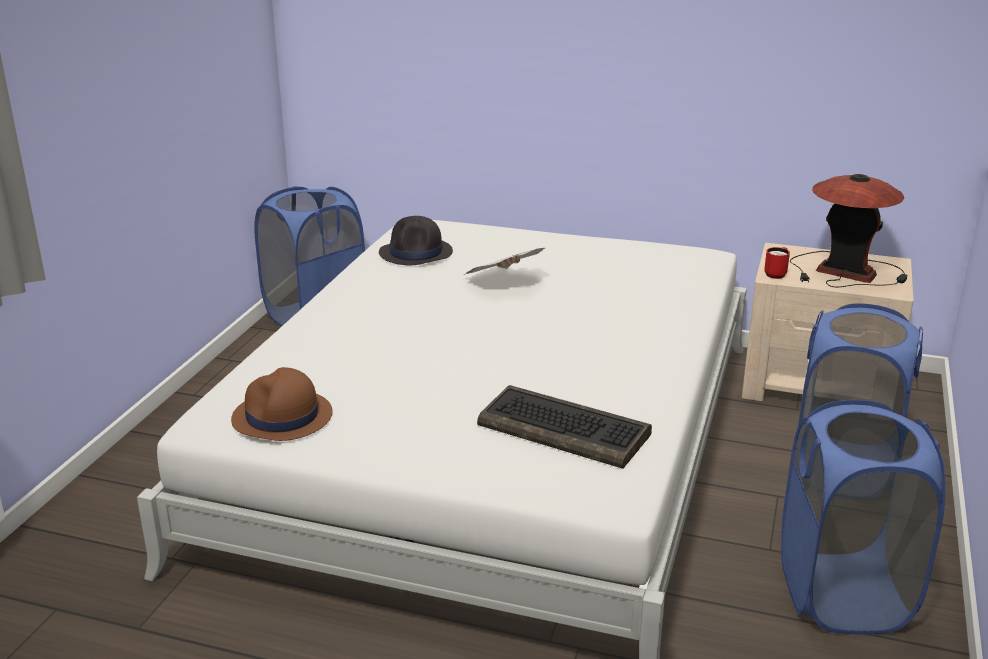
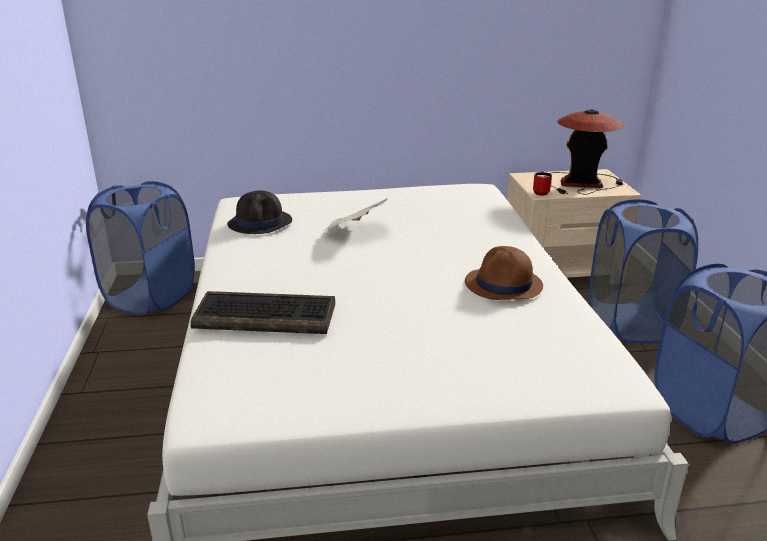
camera: 25 degrees left, 0 degrees up
(282, 418) = (276, 390): brown hat -> brown hat (504, 285)
(565, 429) = (524, 337): keyboard -> keyboard (267, 315)

